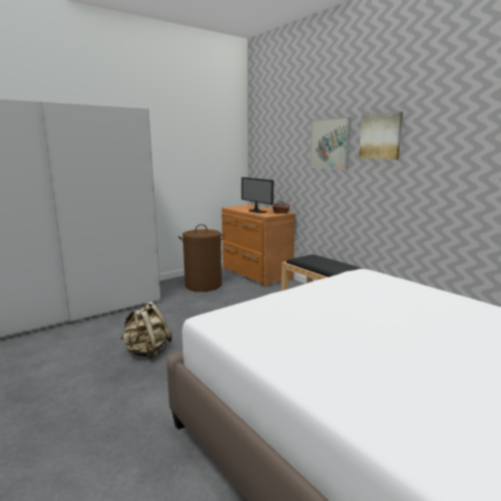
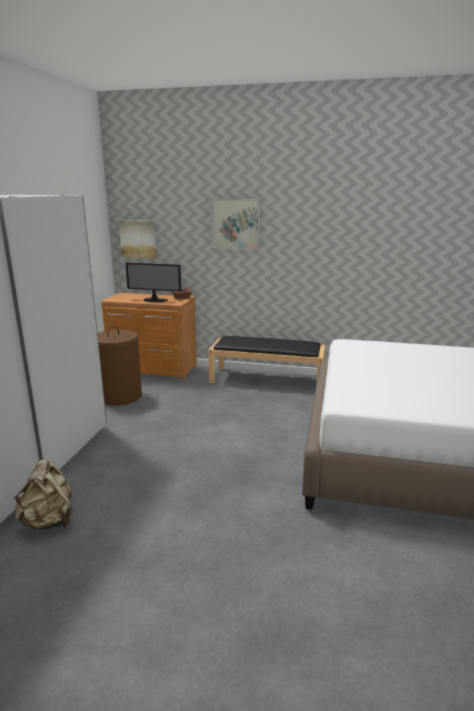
camera: 40 degrees left, 5 degrees up
(147, 352) = (186, 474): beige backpack -> beige backpack (49, 522)
(380, 136) = (294, 219): picture -> picture (138, 238)

